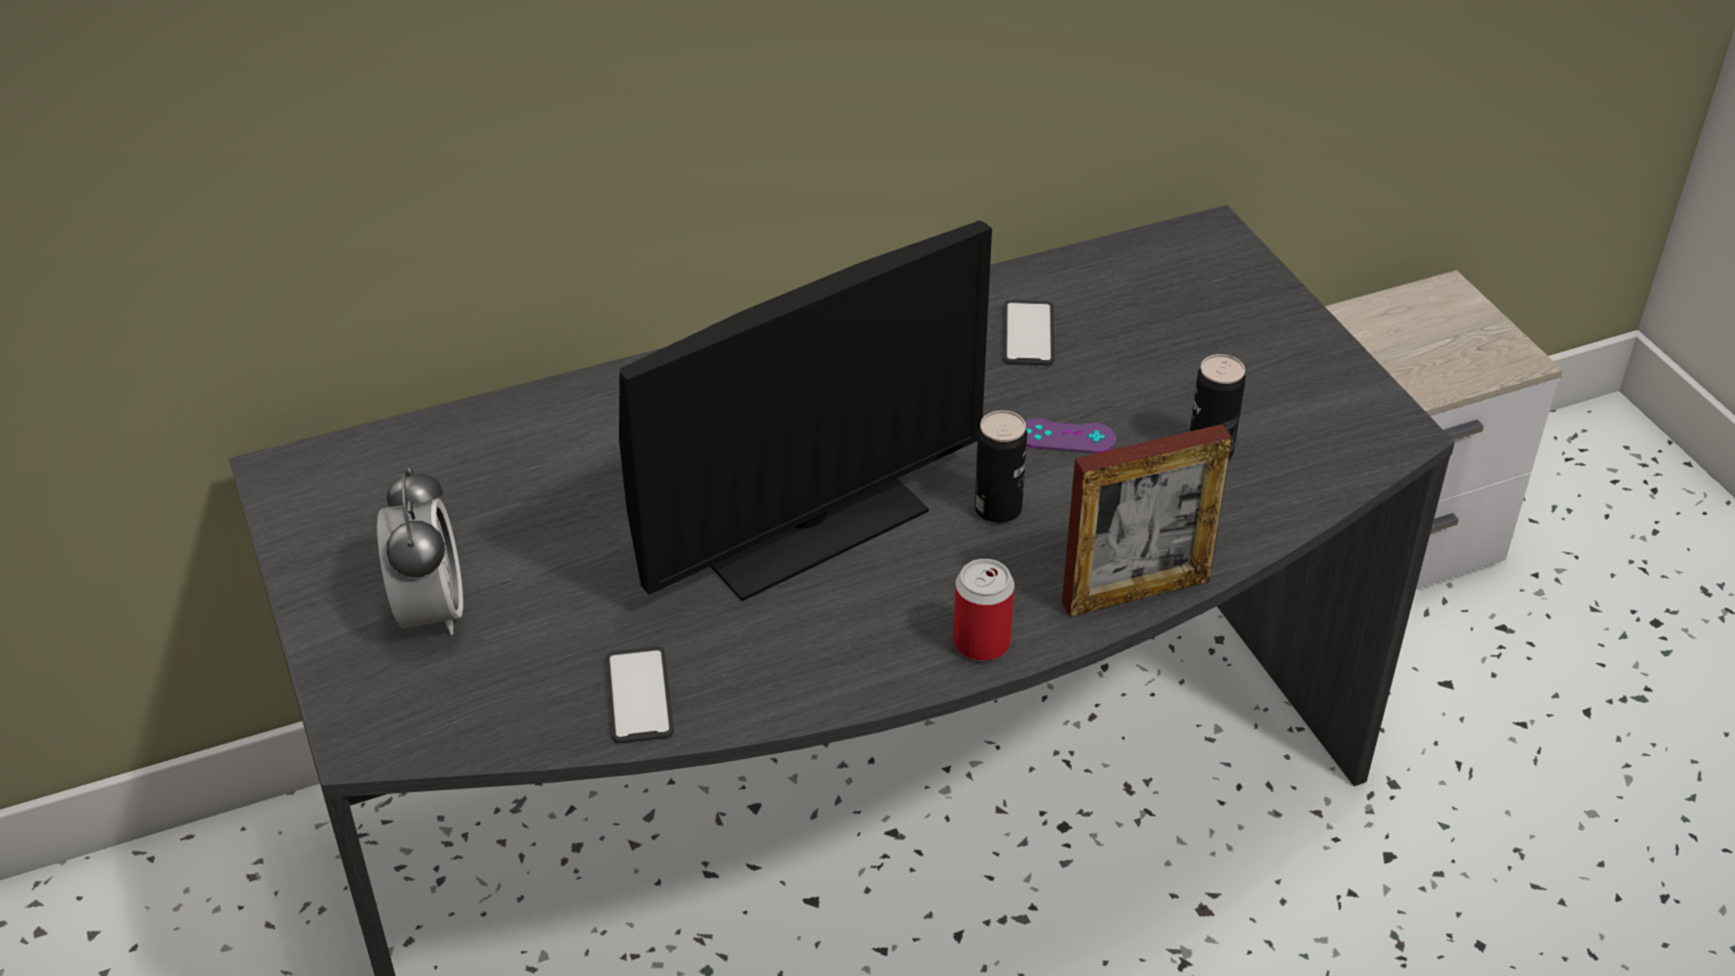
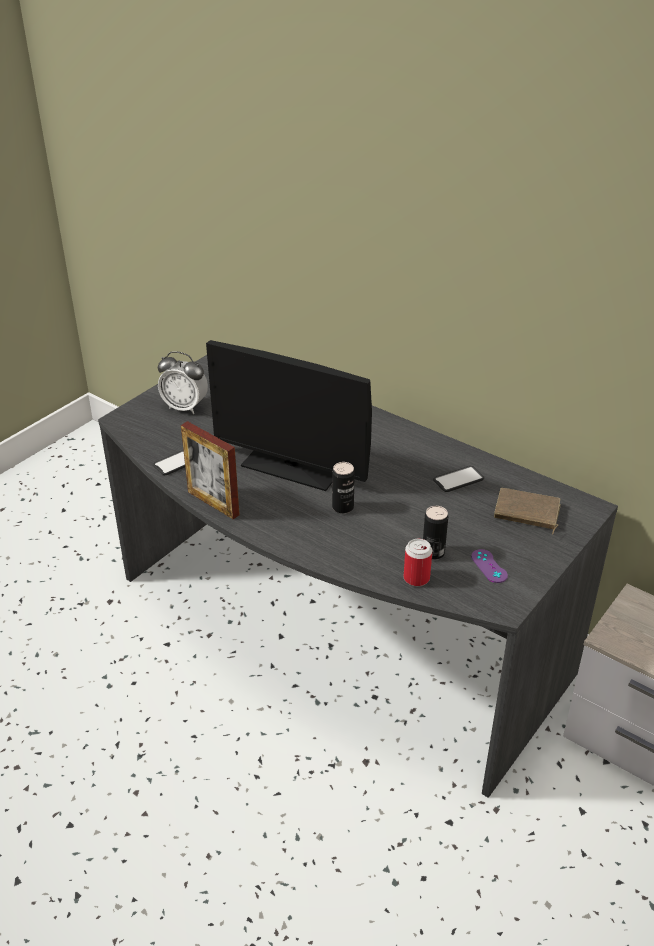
camera: 60 degrees right, 5 degrees down
(430, 611) = (185, 407): alarm clock -> alarm clock turned 60 degrees clockwise
(981, 642) = (264, 528): can -> can (416, 578)
(1066, 437) = (403, 510): purple game controller -> purple game controller (489, 566)
(1135, 592) = (325, 559): picture frame -> picture frame (213, 503)
(1179, 303) = (526, 513): none -> brown book

